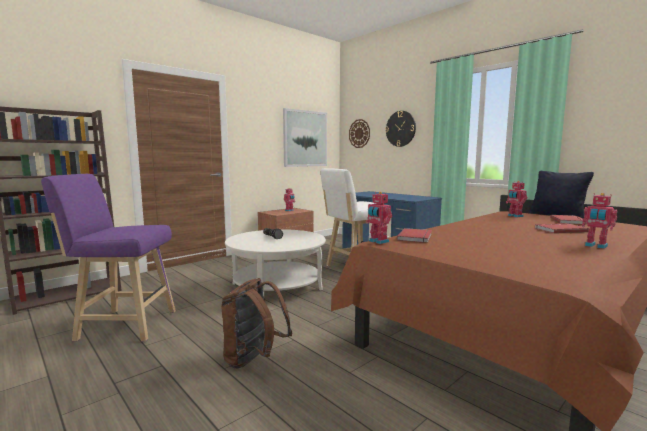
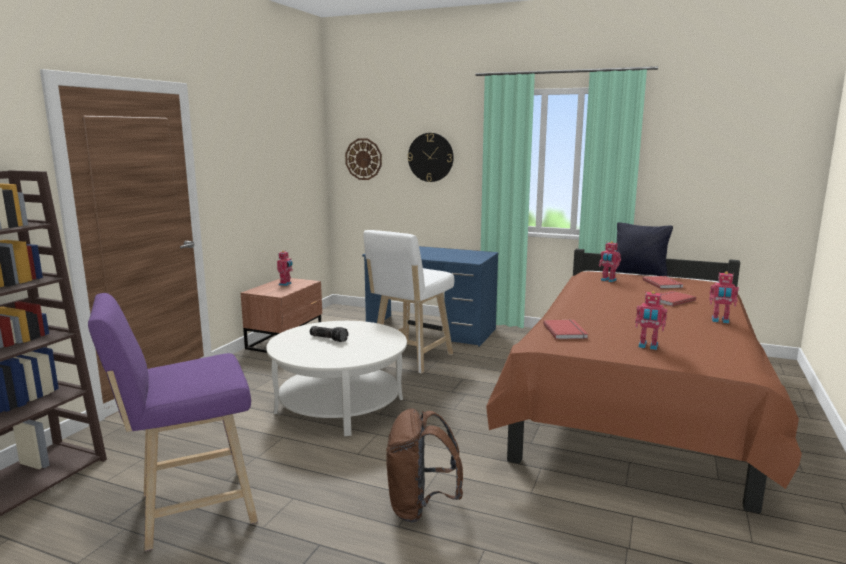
camera: 25 degrees left, 5 degrees up
(305, 138) = (289, 170): picture -> none
(378, 241) = (540, 344): toy robot -> toy robot (648, 346)

